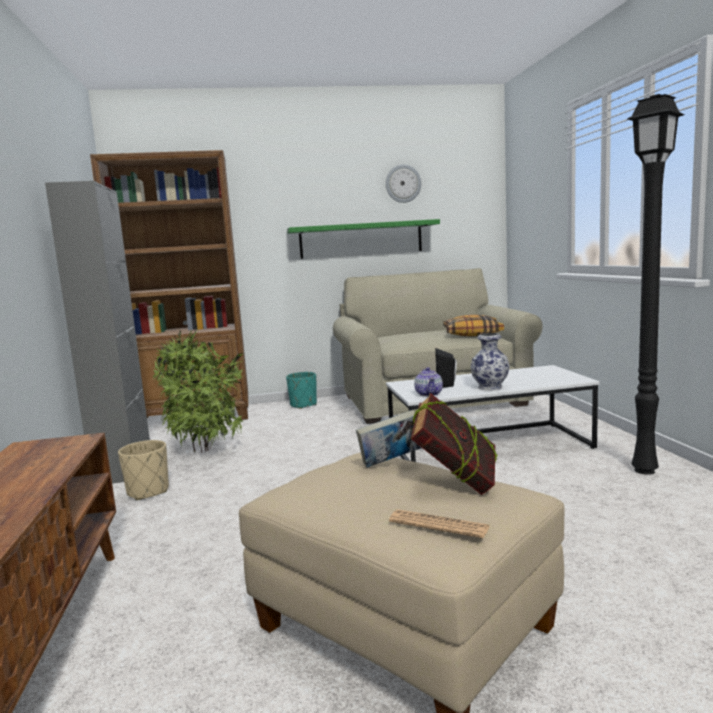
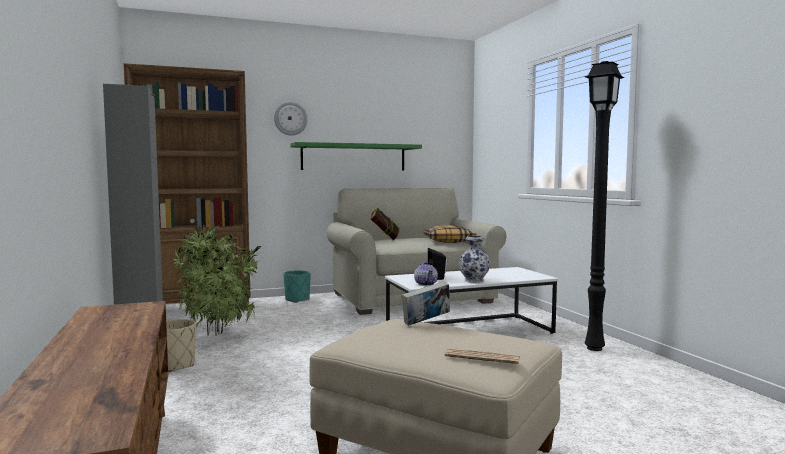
camera: 10 degrees left, 5 degrees down
(403, 183) = (391, 113): wall clock -> wall clock (290, 118)
(456, 484) = (482, 336): book -> book (385, 239)

